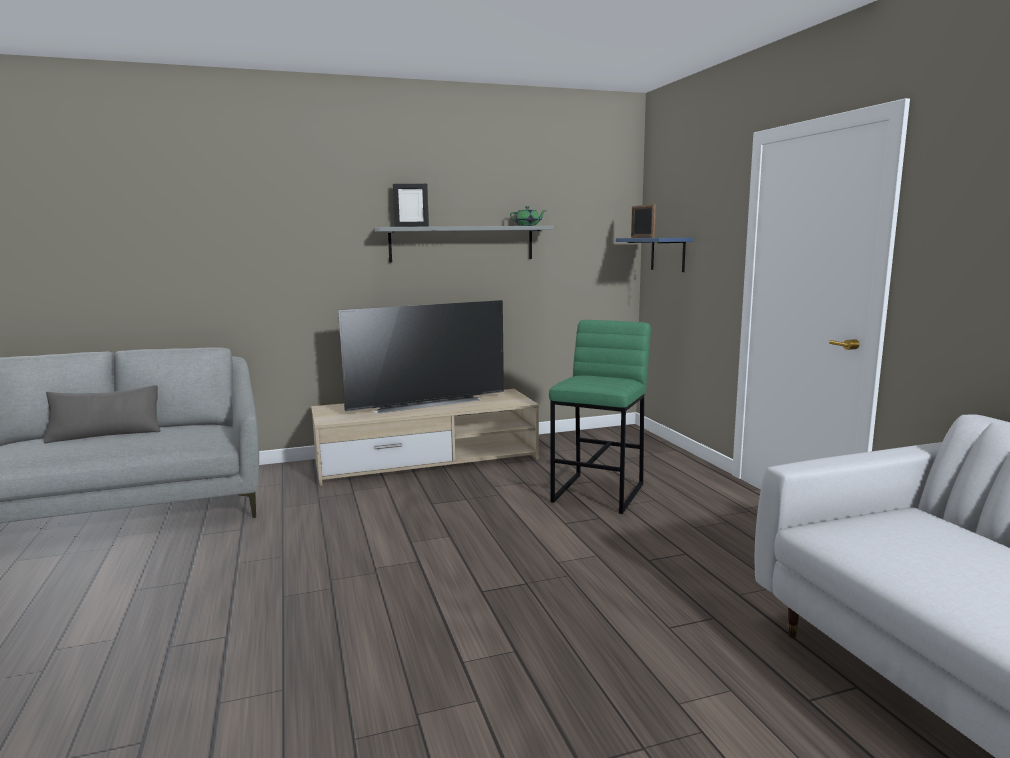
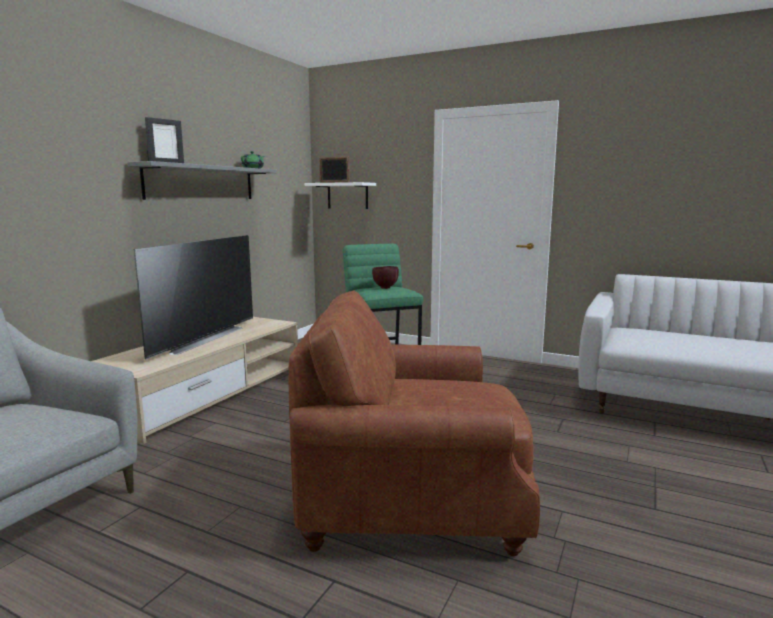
camera: 45 degrees left, 0 degrees up
(380, 614) = (411, 502): none -> brown armchair
(601, 378) = (386, 287): none -> brown bowl
(668, 254) = (347, 196): blue shelf -> white shelf

